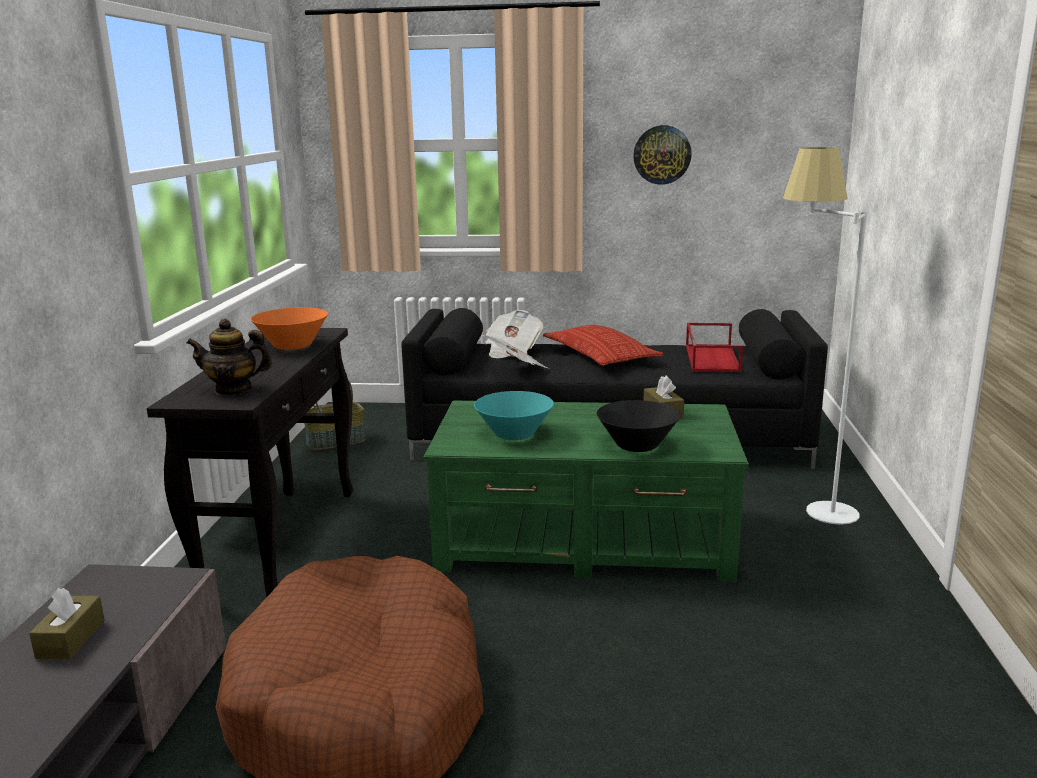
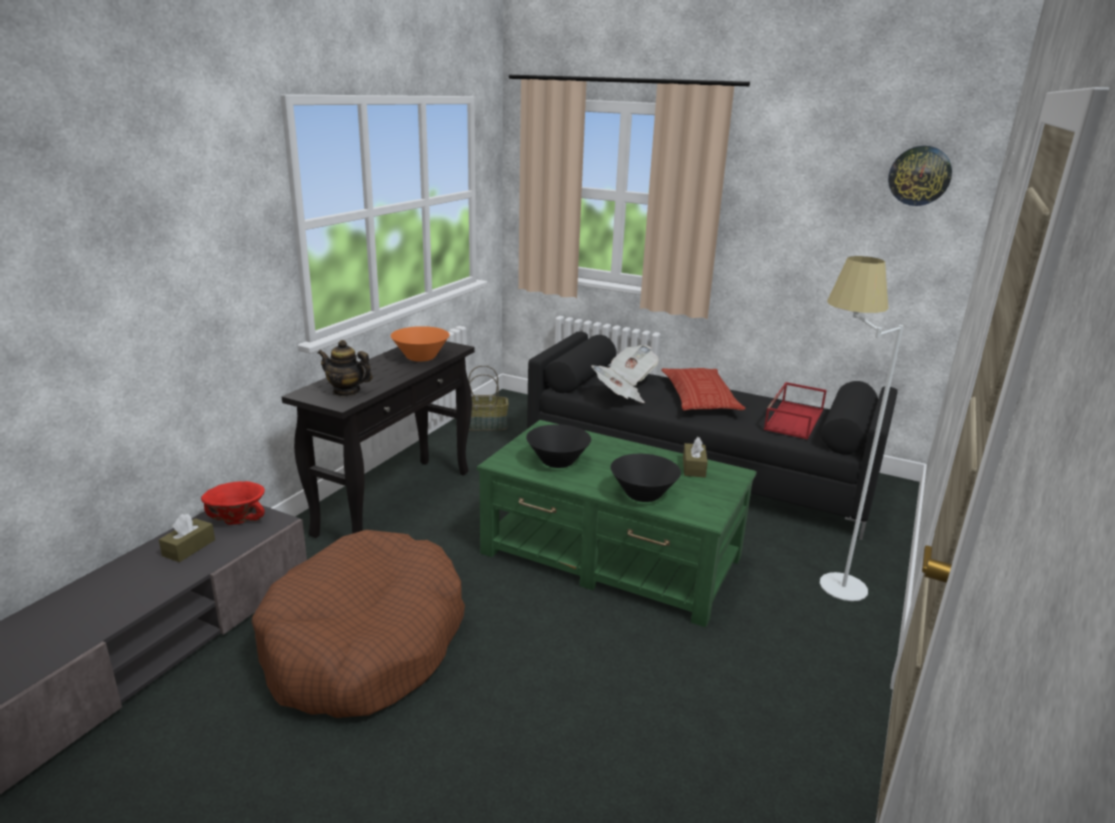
camera: 20 degrees right, 5 degrees up
(118, 589) = (237, 519): none -> red bowl
(514, 434) = (557, 462): turquoise bowl -> black bowl
(662, 155) = (795, 225): wall clock -> wall clock (919, 175)

